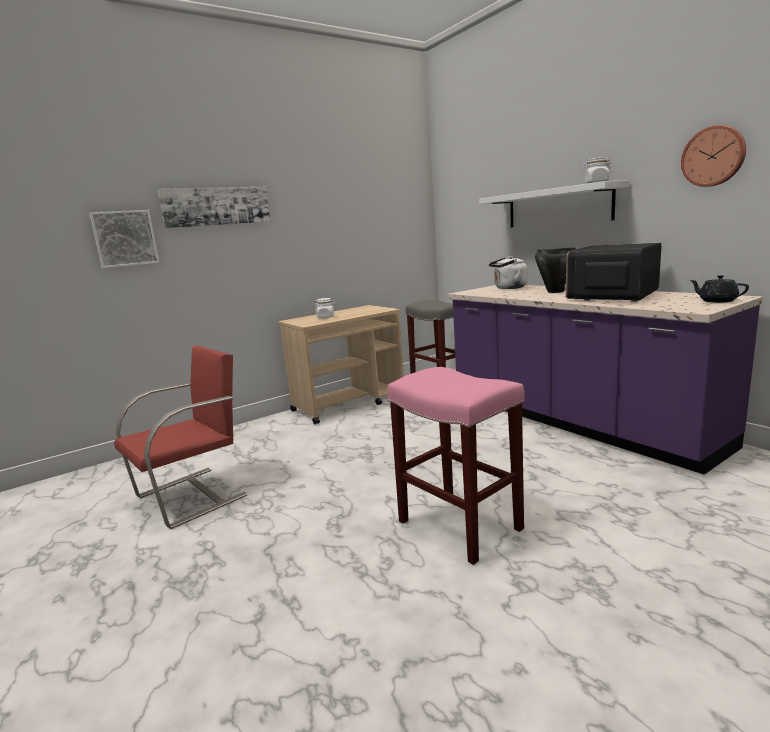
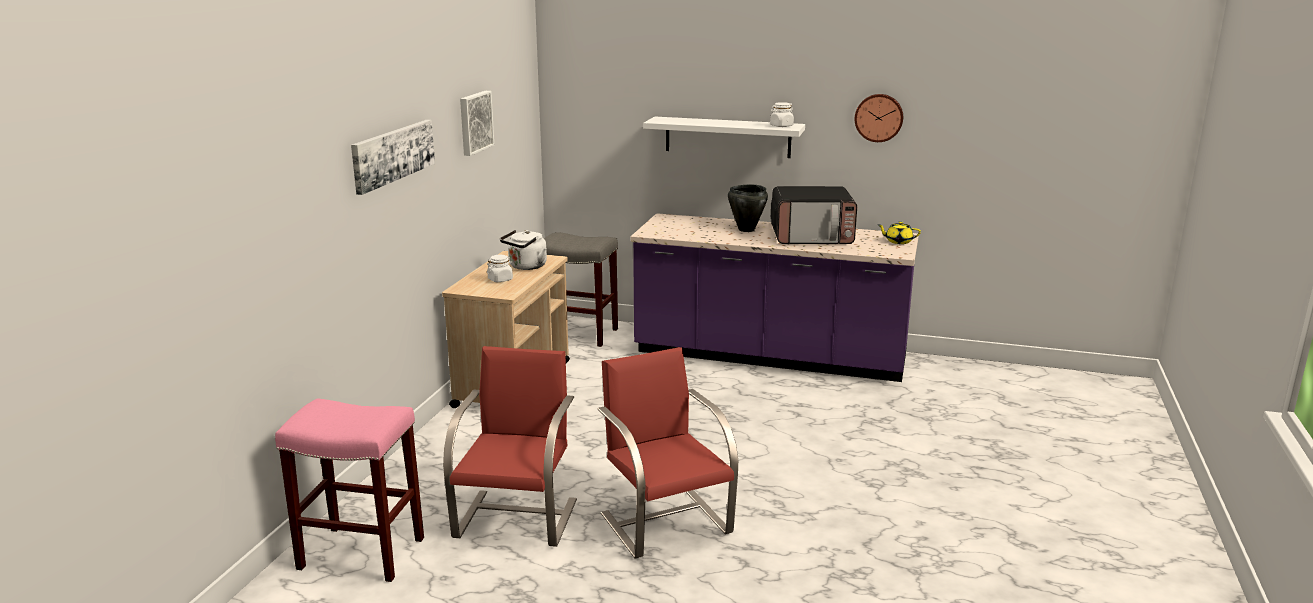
camera: 40 degrees left, 5 degrees up
(125, 238) = (327, 217): picture -> picture (474, 122)
(269, 540) = (665, 522): none -> red chair
(461, 525) = (793, 463): pink stool -> pink stool (363, 553)
(508, 288) = (683, 223): white kettle -> white kettle (526, 267)
(612, 296) = (812, 237): microwave -> microwave turned 90 degrees counterclockwise
(717, 301) = (898, 241): black teapot -> yellow teapot

